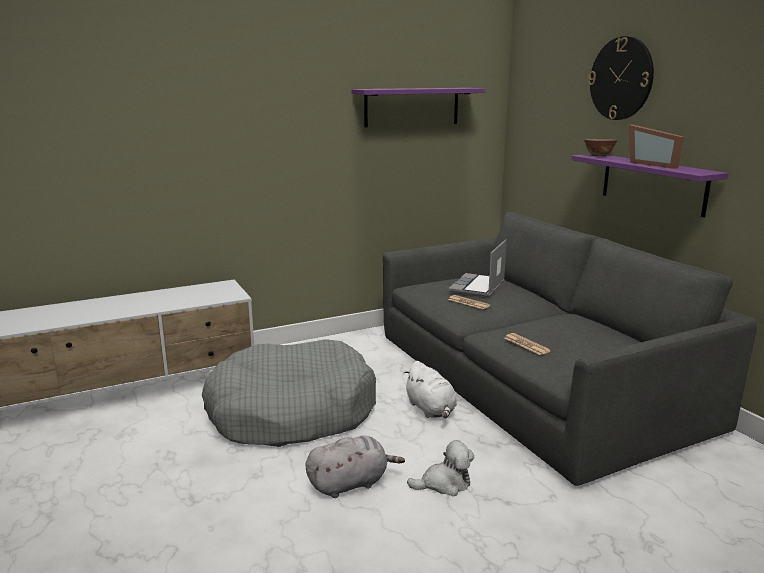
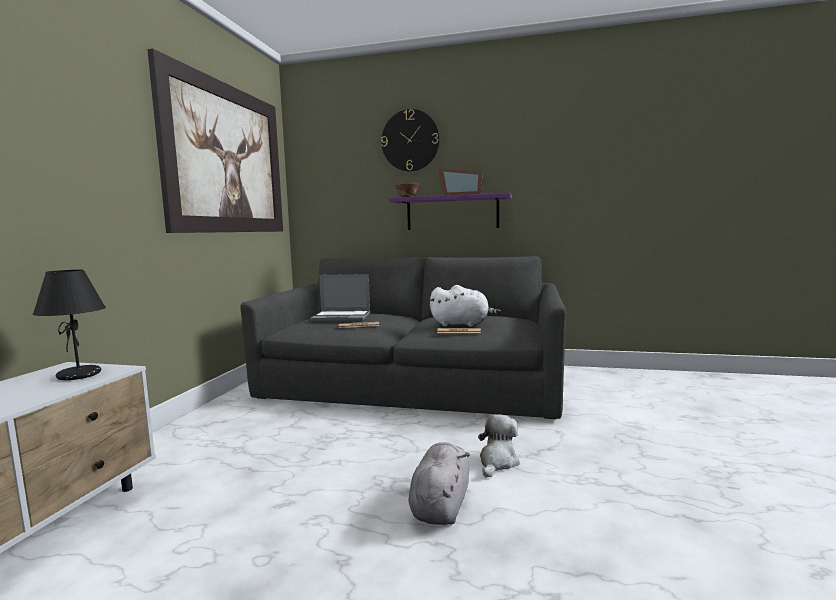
camera: 50 degrees left, 10 degrees down
(218, 294) = (79, 375): none -> black table lamp
(291, 412) = (265, 489): grey dog bed -> none
(412, 107) = (227, 159): purple shelf -> picture
(431, 410) = (388, 425): white plush toy -> white plush toy (462, 324)
(477, 287) = (342, 317): laptop -> laptop turned 60 degrees counterclockwise

